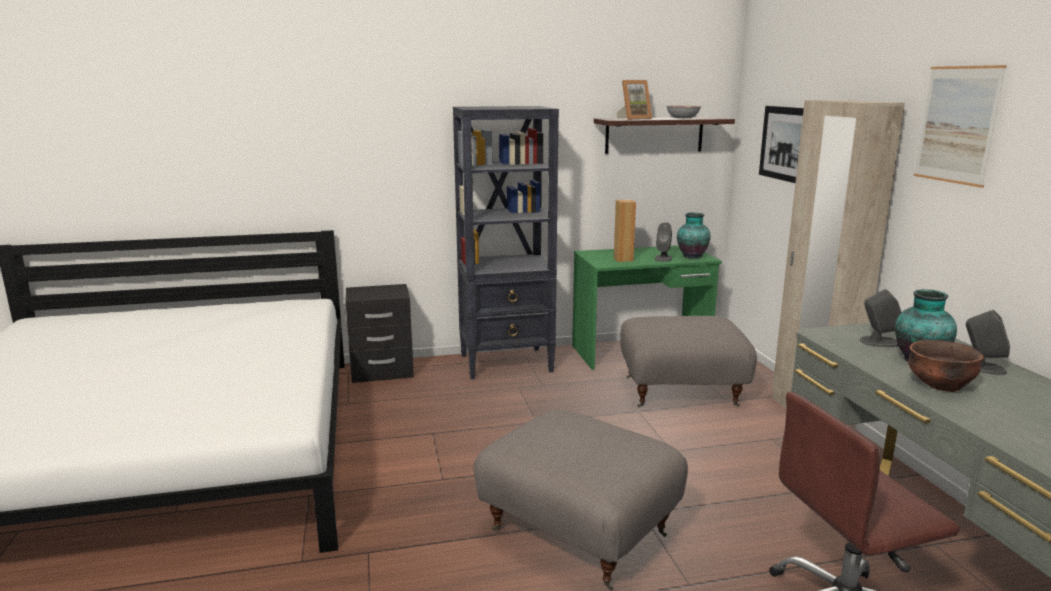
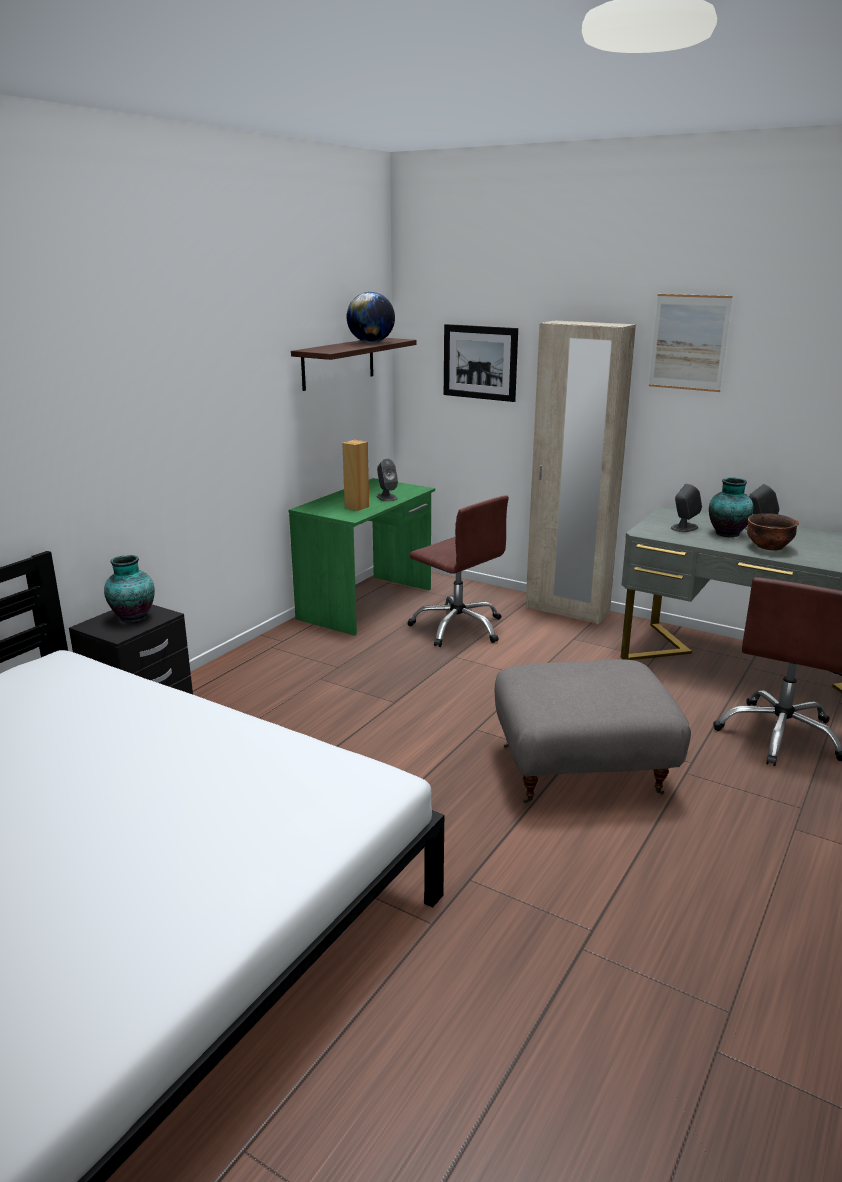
camera: 45 degrees left, 5 degrees up
(507, 363) = (265, 660): black bookcase -> none
(634, 118) = (337, 348): picture frame -> none
(681, 392) = (458, 627): grey ottoman -> brown office chair
(682, 118) = (371, 342): bowl -> globe
(691, 256) = (404, 490): vase -> vase (132, 618)

